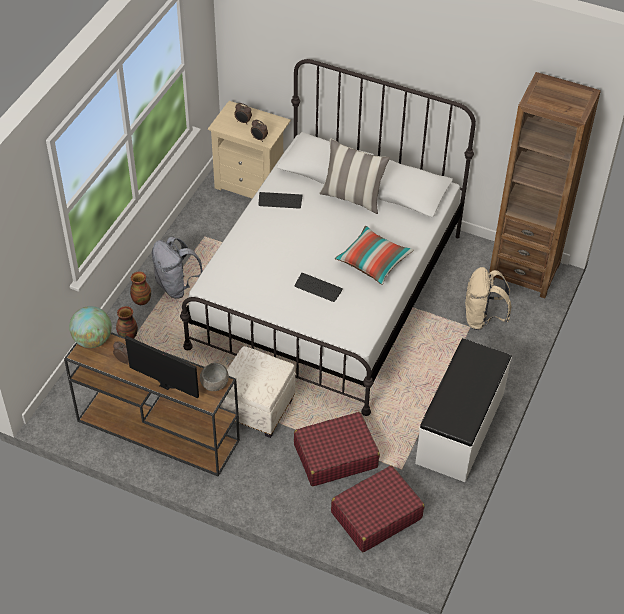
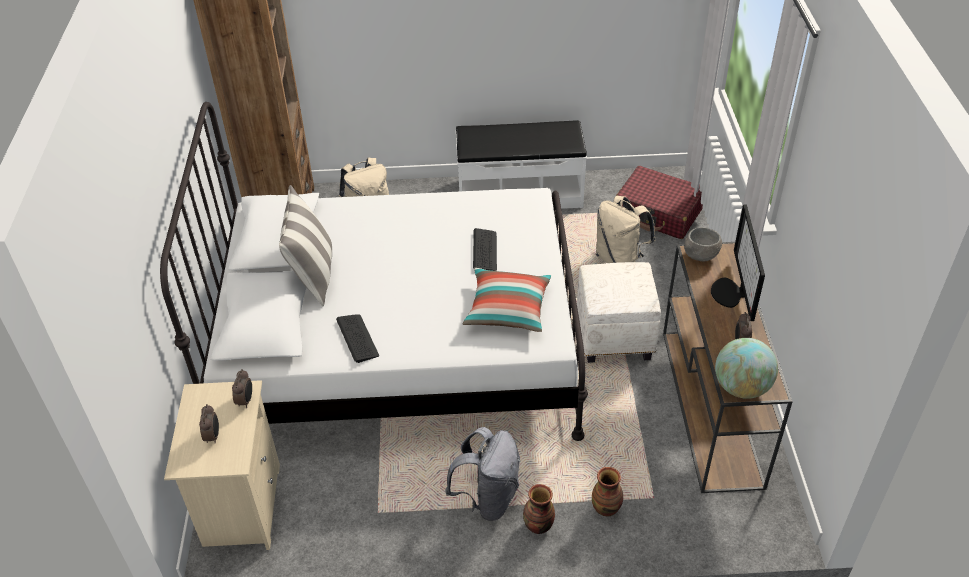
camera: 115 degrees left, 5 degrees down
(335, 456) = (620, 259): red suitcase -> beige backpack
(373, 262) = (413, 224): pillow -> pillow (507, 309)

